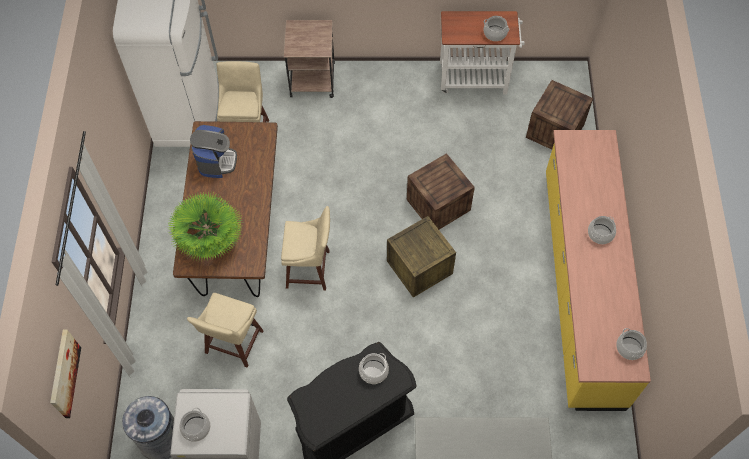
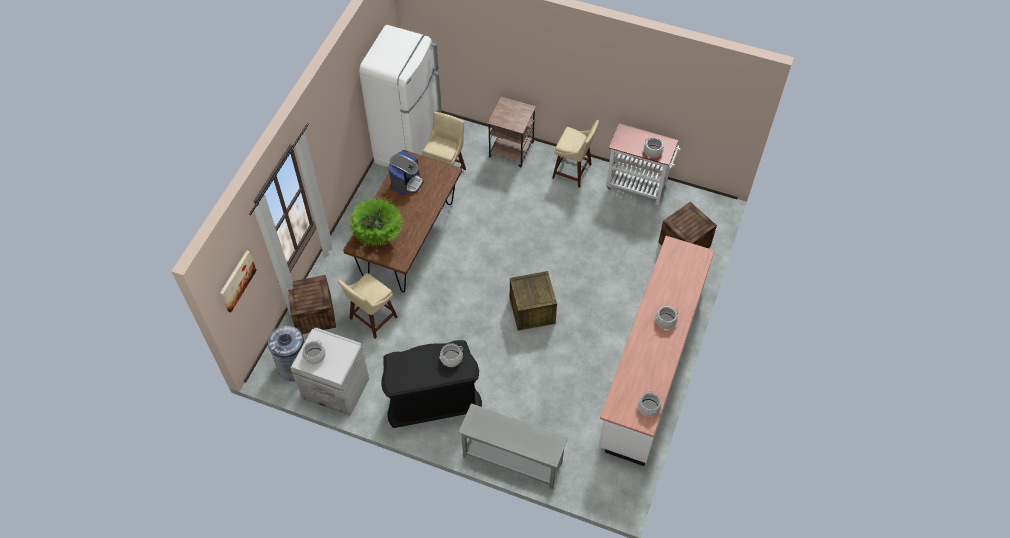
camera: 20 degrees right, 5 degrees down
(311, 269) = (450, 286): beige chair -> beige chair (574, 172)
(438, 205) = (567, 270): crate -> crate (314, 315)
(581, 286) = (651, 365): yellow counter -> white counter

